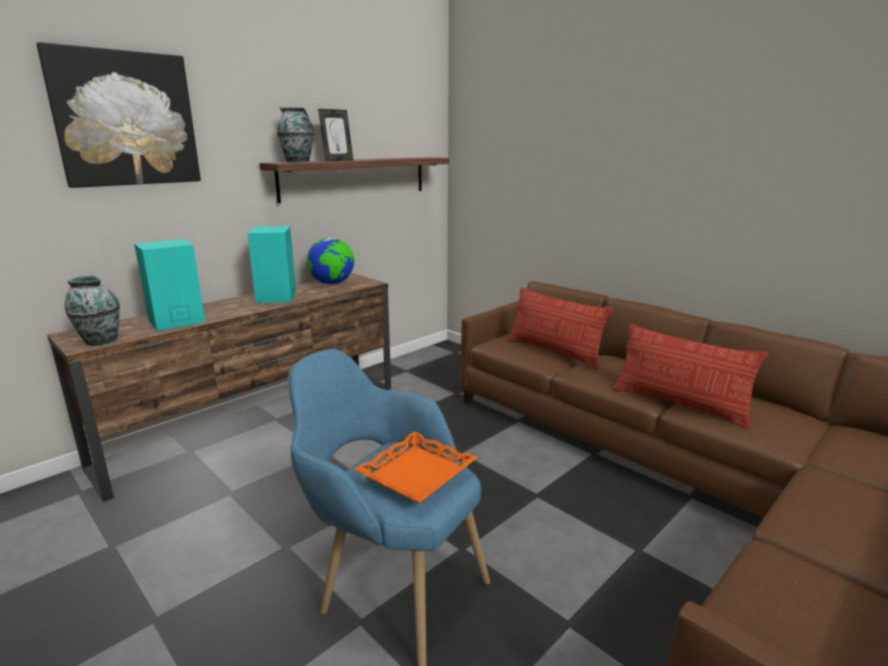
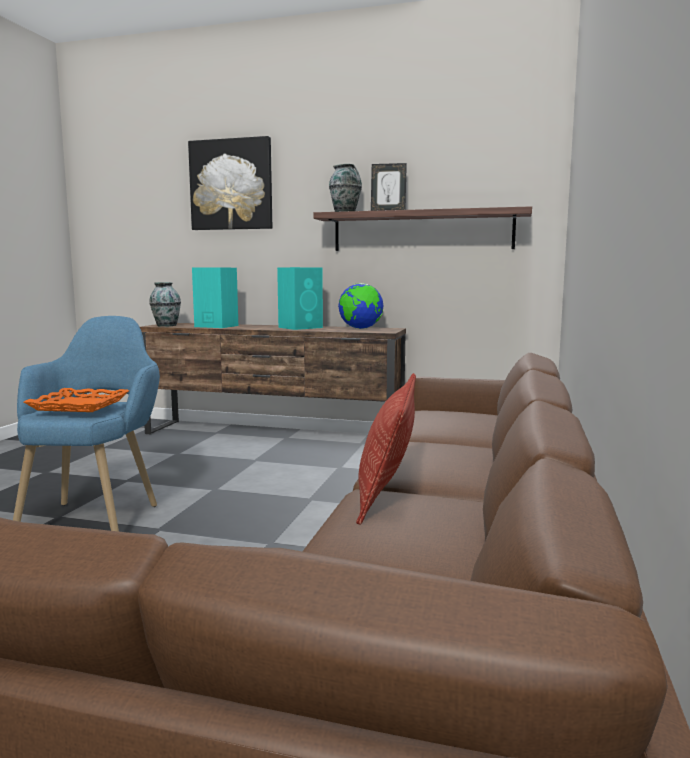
camera: 60 degrees right, 10 degrees down
(554, 352) = (450, 428): pillow -> none

